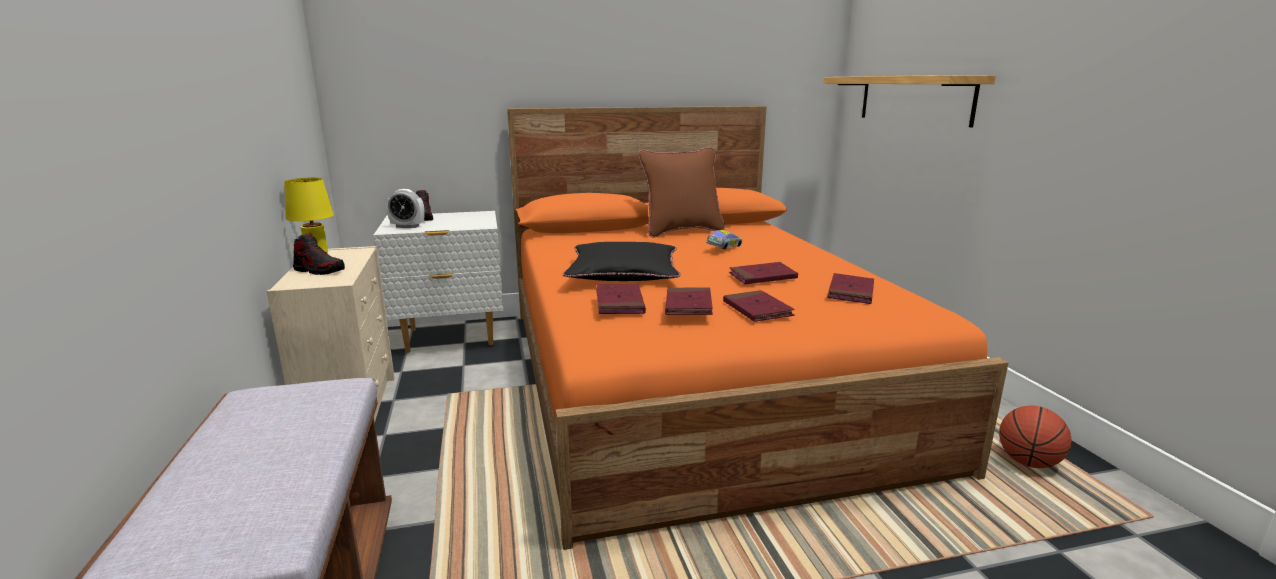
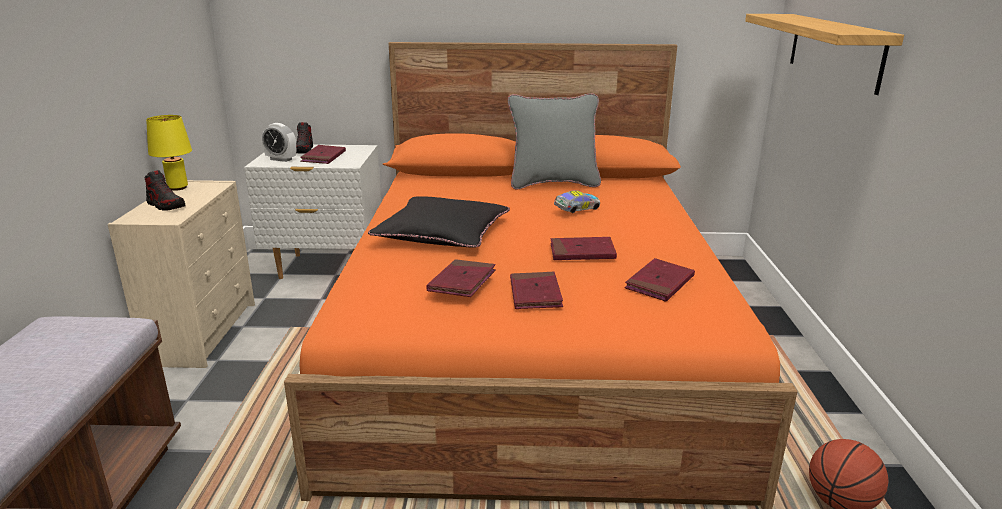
camera: 15 degrees right, 5 degrees up
(619, 302) = (399, 270): red book -> red book (323, 157)
(681, 231) = (553, 183): brown pillow -> grey pillow

